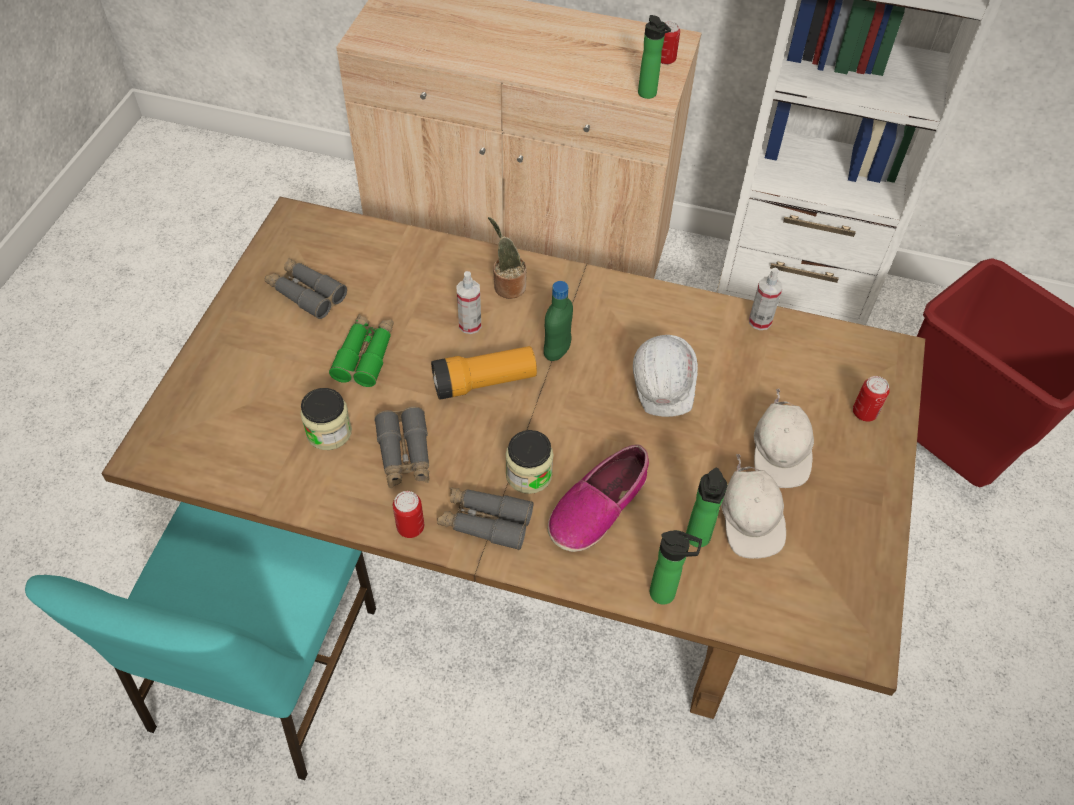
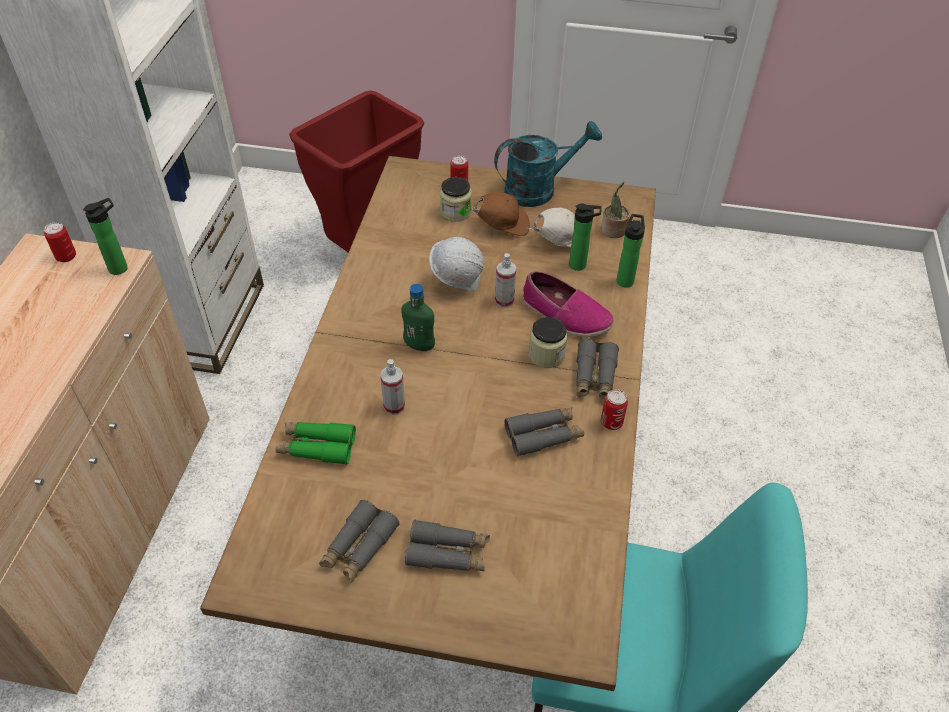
camera: 95 degrees left, 5 degrees down
(280, 357) = (448, 553): none -> grey binoculars
(329, 432) = (530, 494): jar -> jar (455, 212)
(365, 355) = (438, 481): green binoculars -> green binoculars (317, 447)
(484, 382) = (459, 390): flashlight -> none
(507, 286) = (344, 384): potted plant -> potted plant (613, 231)
(760, 321) = (378, 231): spray bottle -> spray bottle (504, 300)
(779, 454) = (501, 225): white cap -> brown cap
(870, 512) = (538, 189): none -> turquoise watering can

